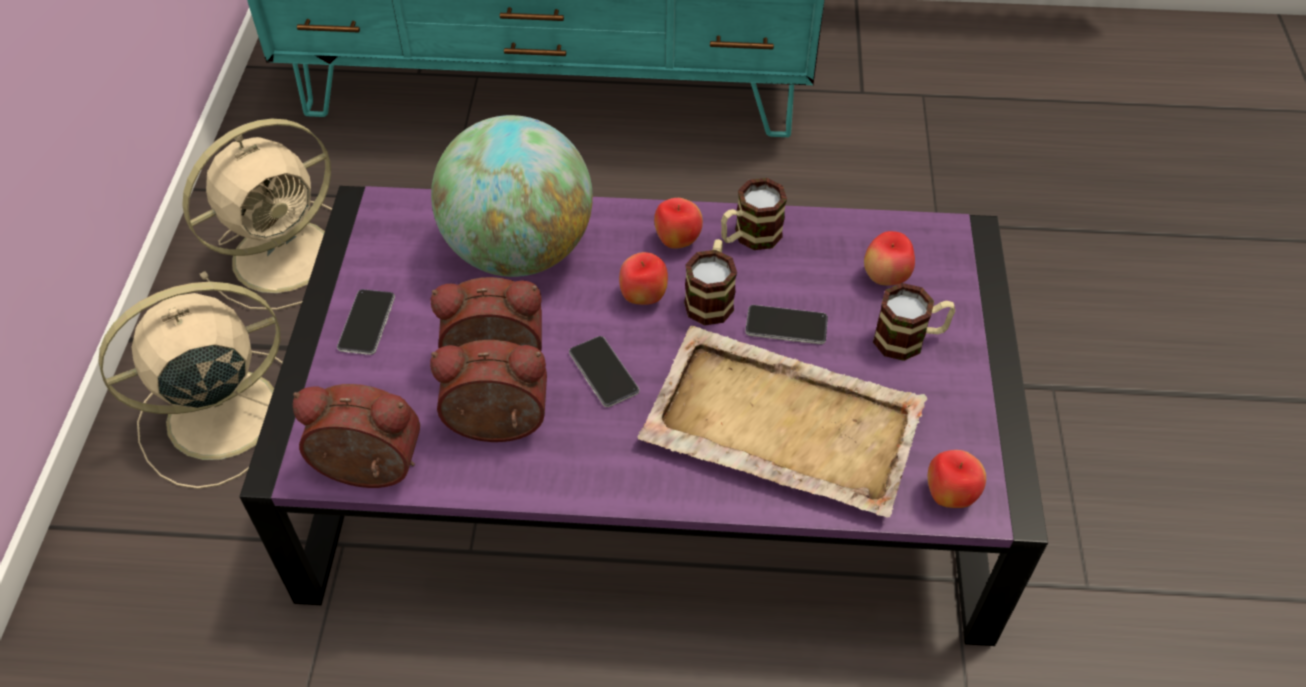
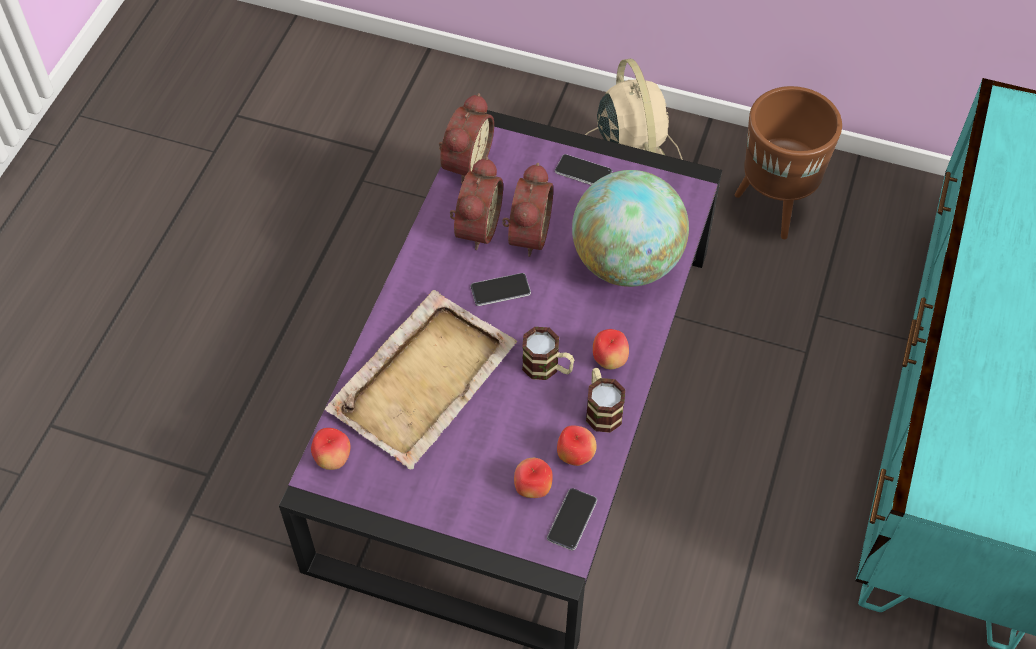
camera: 105 degrees right, 5 degrees up
(287, 254) = (775, 207): beige fan -> brown planter
(643, 297) = (560, 327): apple -> apple (575, 456)
(786, 326) = (506, 407): phone -> phone (572, 519)
(909, 339) = (469, 483): mug -> none

